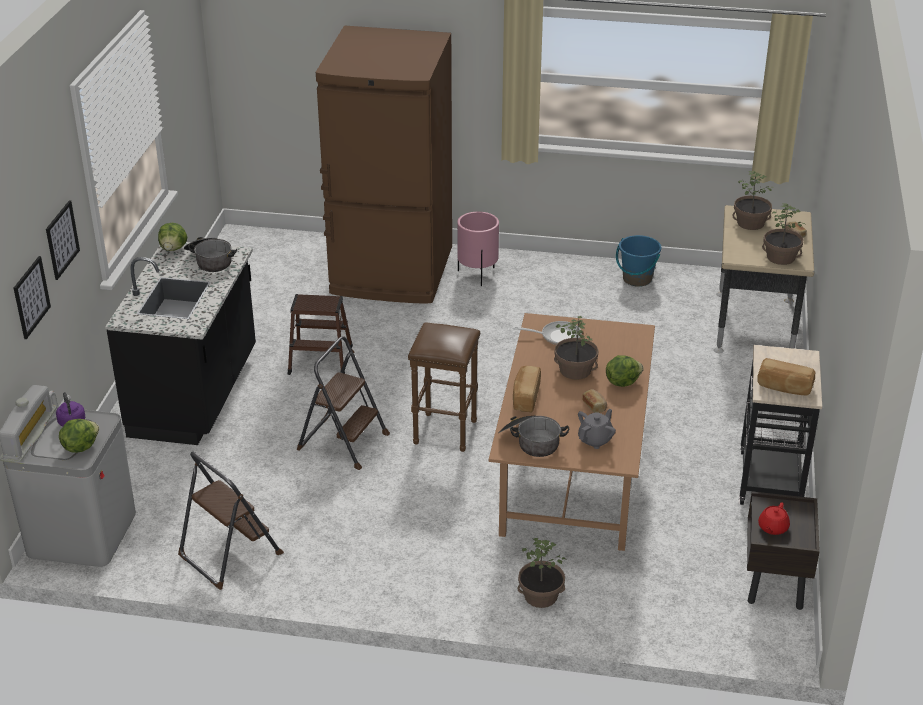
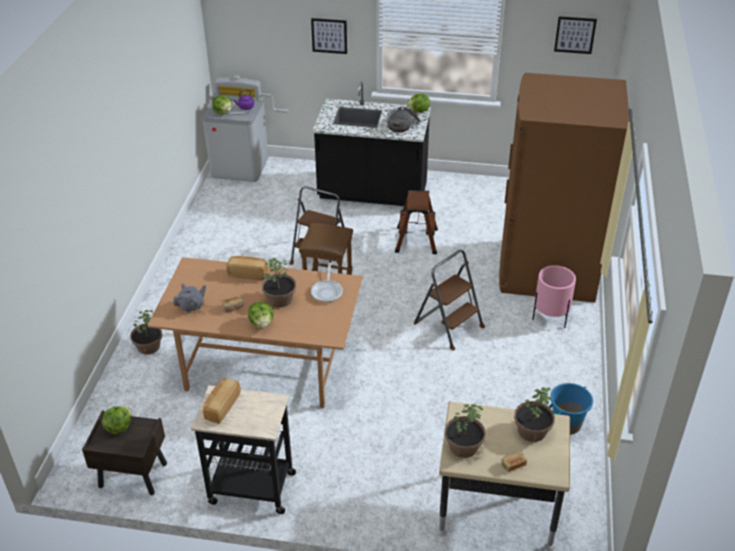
camera: 90 degrees right, 5 degrees up
(31, 297) = (281, 41): picture -> picture (575, 35)
(226, 555) = (214, 218): brown step ladder -> brown step ladder (447, 323)
(530, 442) = (195, 275): cooking pot -> none
(595, 440) = (191, 306): grey teapot -> grey teapot turned 75 degrees counterclockwise
(772, 528) = (118, 427): red teapot -> lettuce

